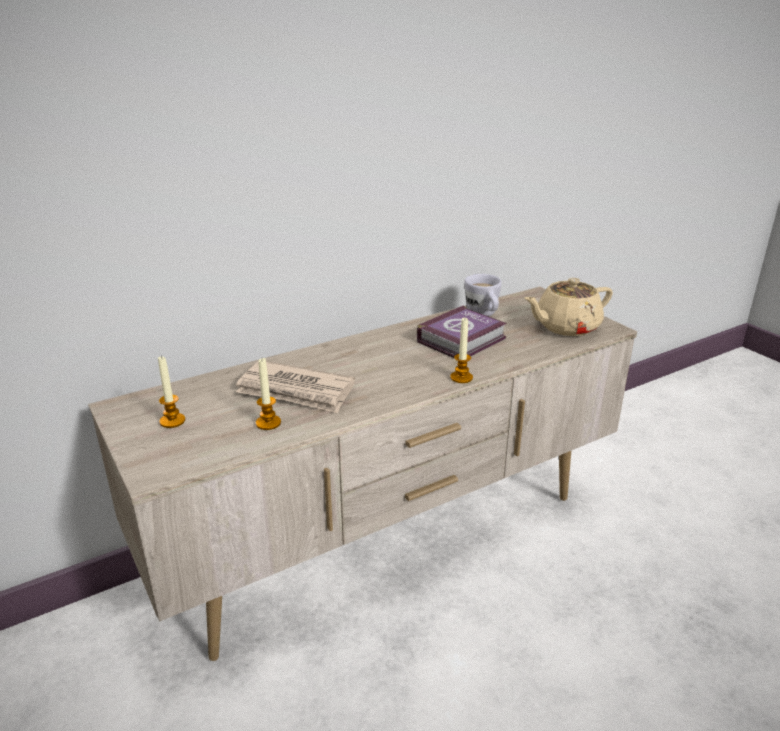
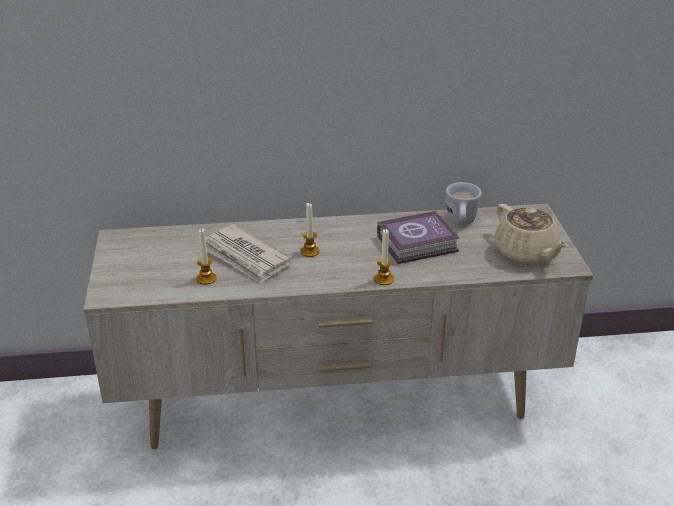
camera: 25 degrees right, 5 degrees up
(172, 421) = (143, 259): candle -> candle (310, 251)
(566, 327) = (526, 254): beige teapot -> beige teapot turned 120 degrees counterclockwise

